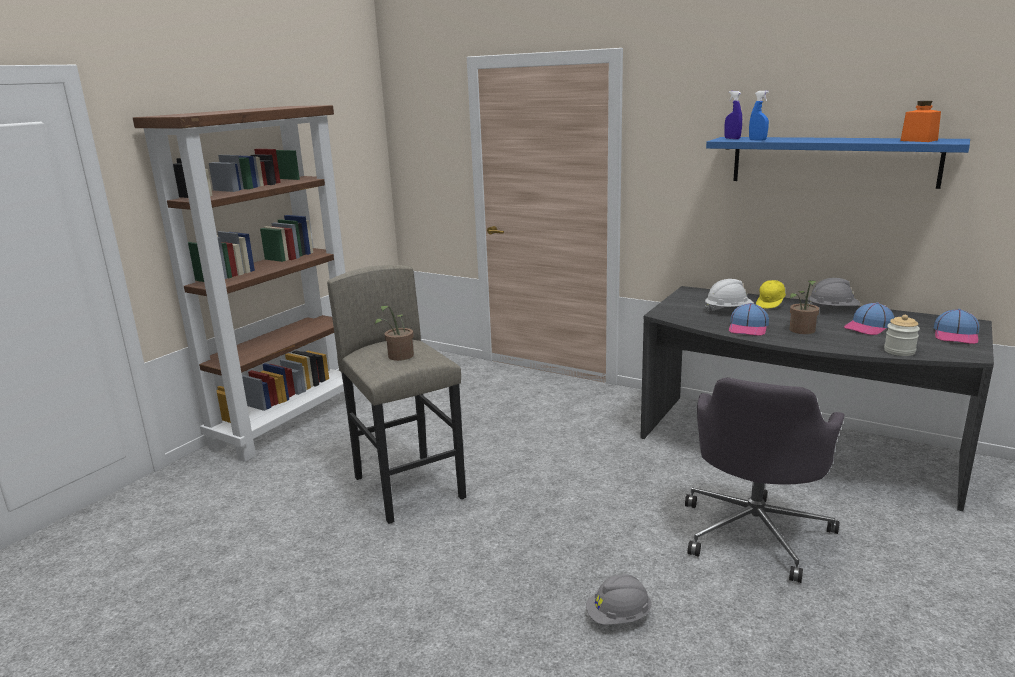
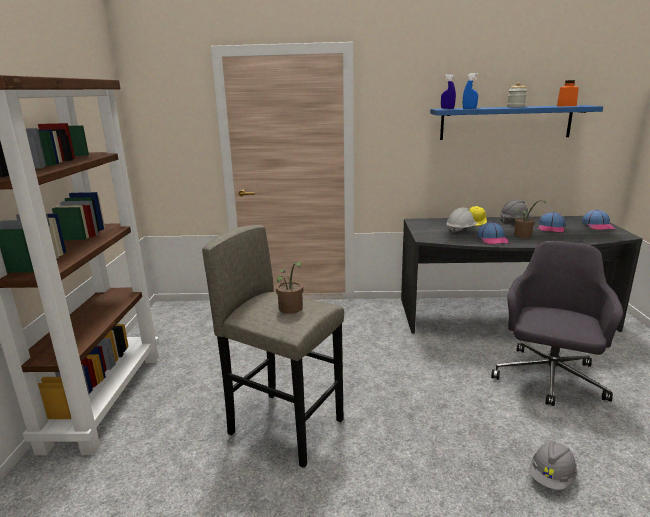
camera: 30 degrees left, 0 degrees up
(755, 531) = (549, 379): grey office chair -> grey office chair turned 150 degrees counterclockwise
(899, 351) = (592, 239): jar -> jar (515, 107)

